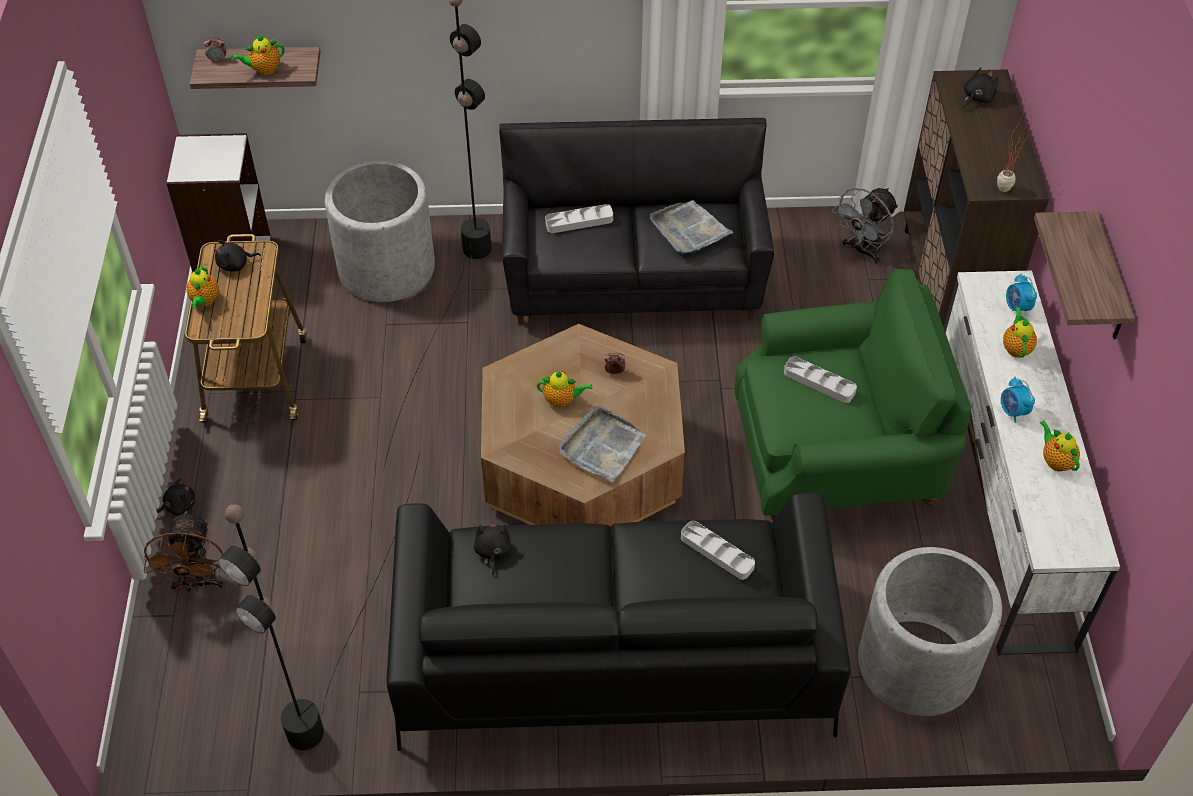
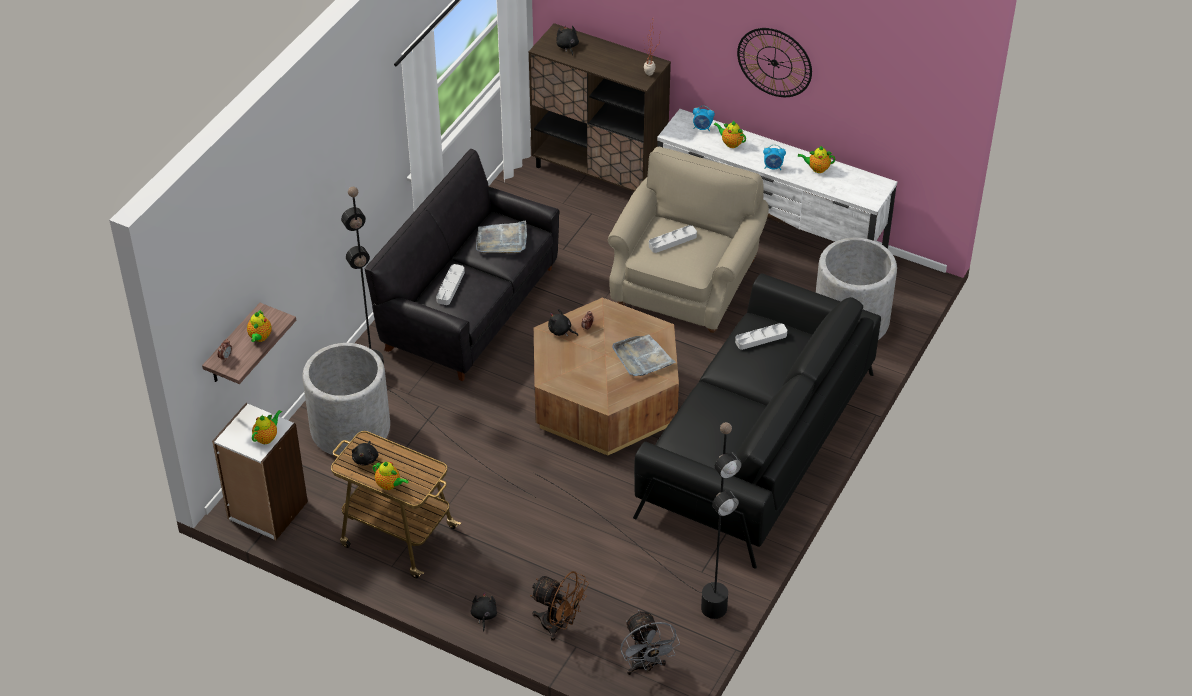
camera: 60 degrees left, 5 degrees down
(492, 552) = (689, 434): black plush toy -> black plush toy (561, 331)
(562, 400) = (591, 360): teapot -> teapot (267, 437)
(837, 453) = (686, 282): green armchair -> beige armchair
(862, 251) = (537, 194): grey fan -> grey fan (645, 666)
(1109, 281) = (774, 62): shelf -> wall clock

